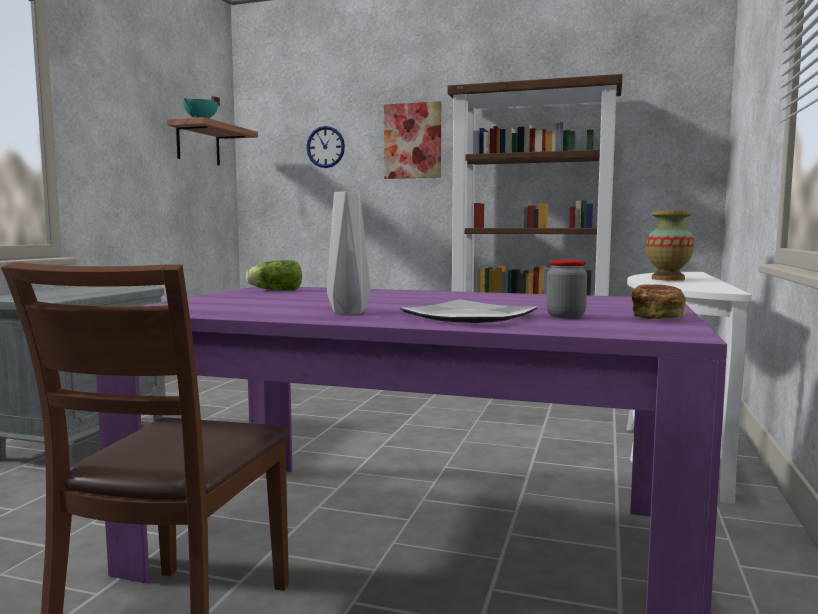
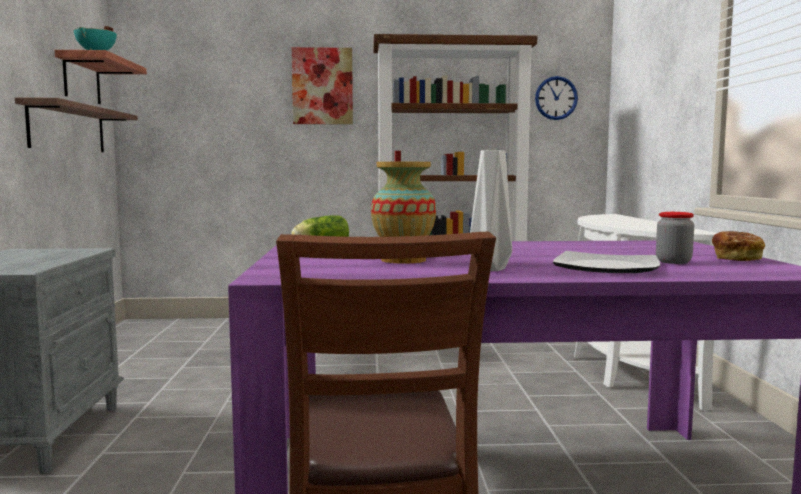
camera: 20 degrees left, 0 degrees up
(180, 187) = (68, 129): none -> shelf
(325, 147) = (224, 88): wall clock -> wall clock (556, 98)
(668, 279) = (620, 222): vase -> vase (403, 260)

